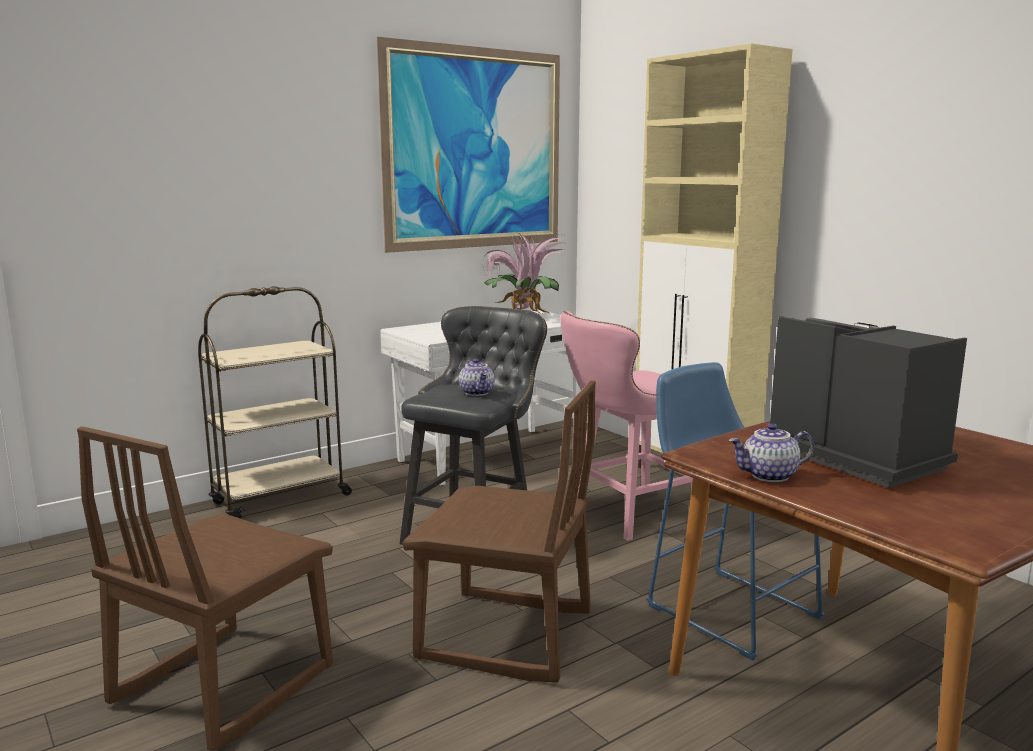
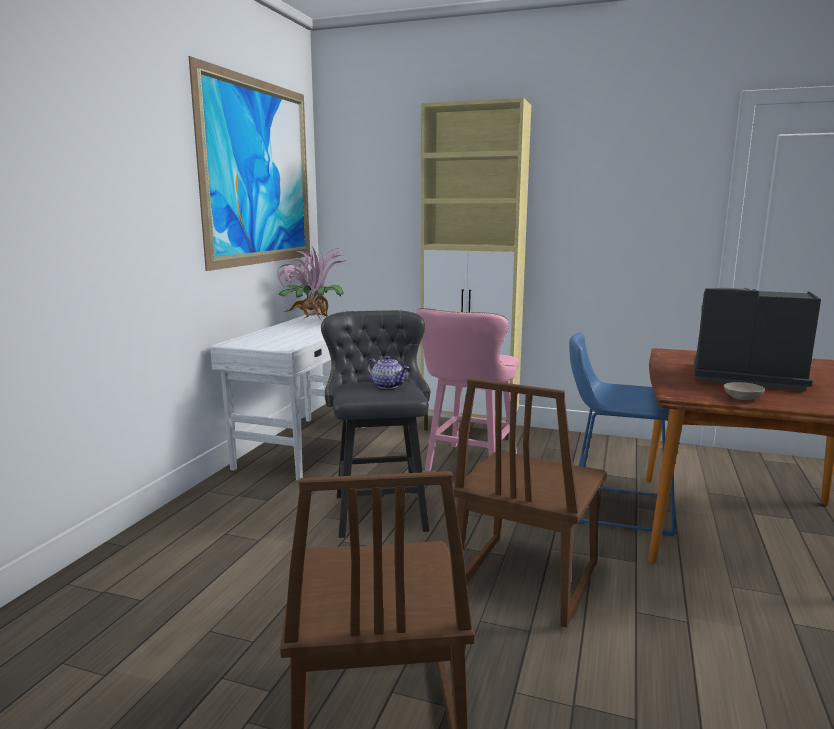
camera: 35 degrees left, 0 degrees up
(279, 499) = (163, 534): beige cart -> none
(505, 637) = (524, 579): brown chair -> brown chair turned 135 degrees clockwise
(769, 476) = (744, 398): teapot -> beige bowl

